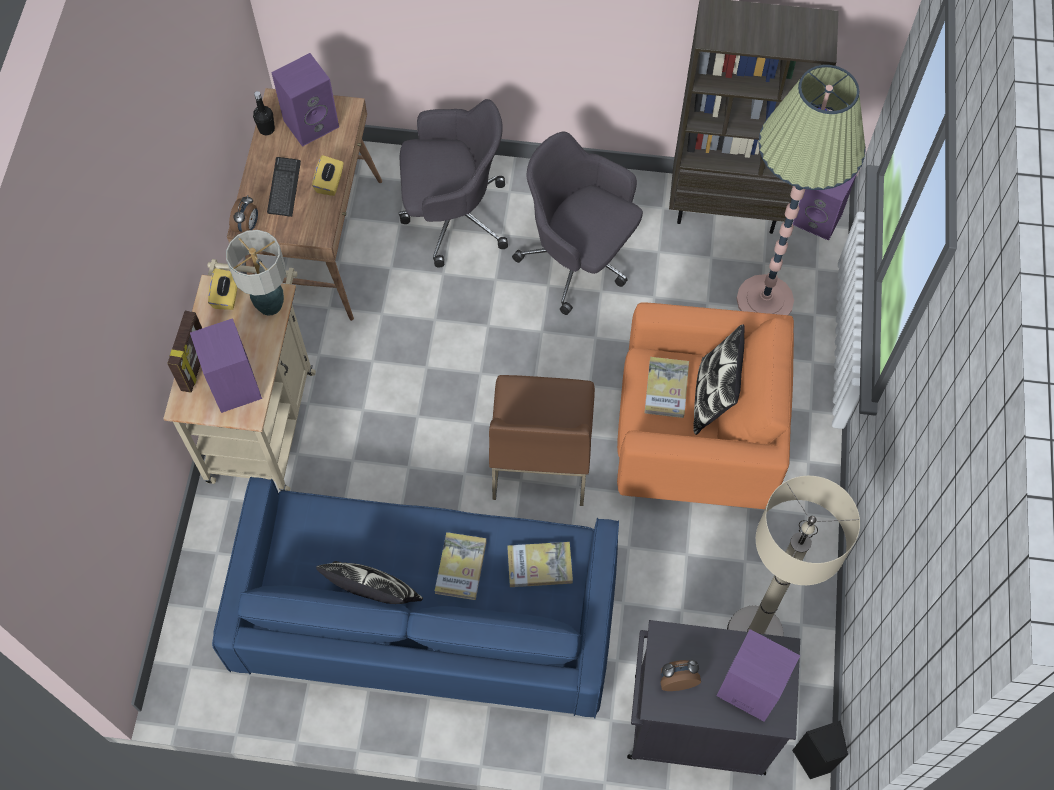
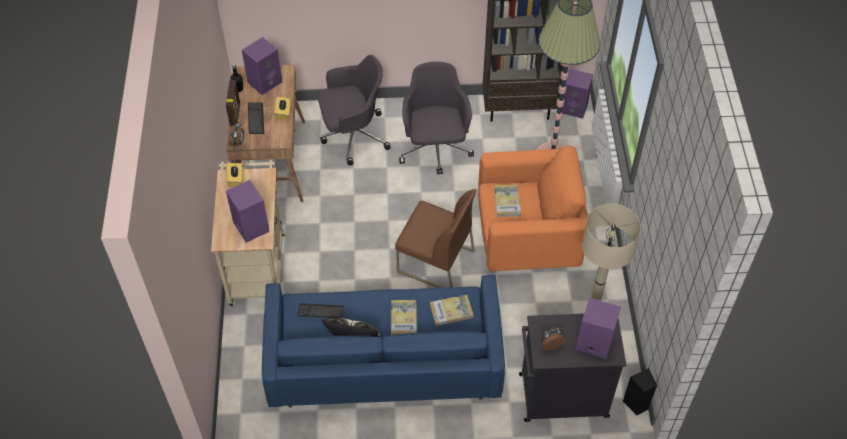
camera: 10 degrees left, 10 degrees down
(195, 366) = (224, 219): picture frame -> picture frame (236, 116)
(270, 305) = (263, 180): table lamp -> none
(332, 531) = (320, 311): none -> keyboard
(540, 457) = (435, 261): brown chair -> brown chair turned 60 degrees counterclockwise
(579, 260) = (435, 149): grey office chair -> grey office chair turned 60 degrees clockwise
(713, 398) = (536, 203): pillow -> none

